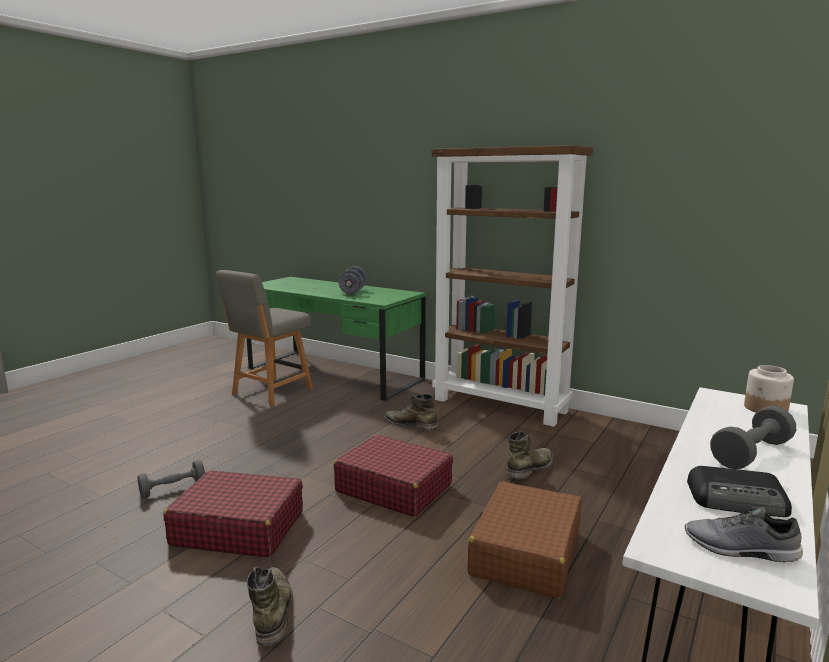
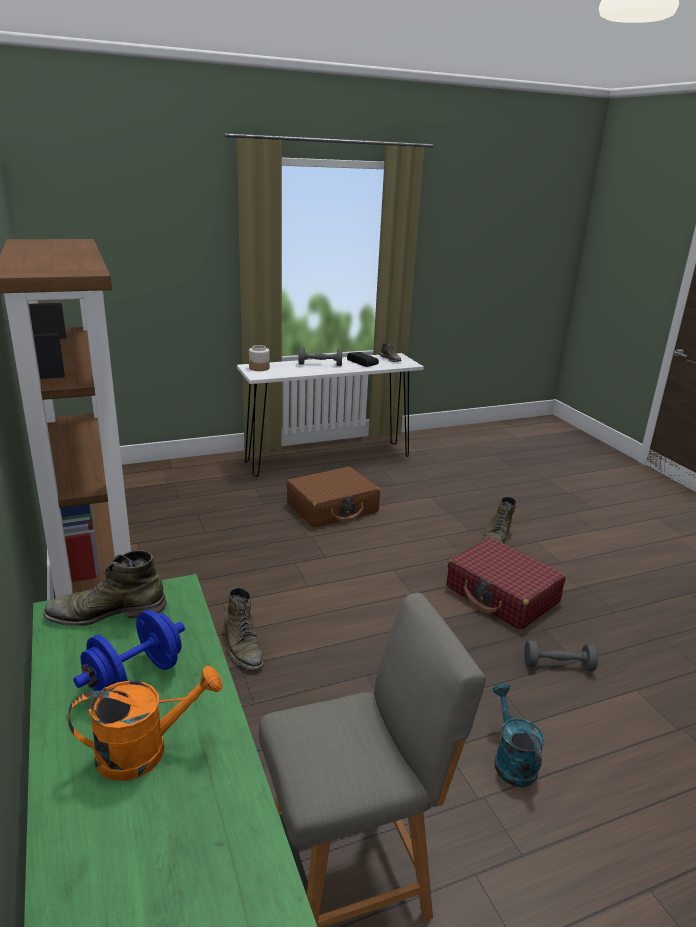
camera: 145 degrees left, 10 degrees up
(206, 435) = (511, 760): none -> turquoise watering can
(325, 288) = (145, 750): none -> orange watering can
(353, 292) = (135, 677): grey dumbbell -> blue dumbbell
(393, 488) = (357, 577): red suitcase -> none
(531, 468) = (231, 546): green boot -> green boot (106, 612)

